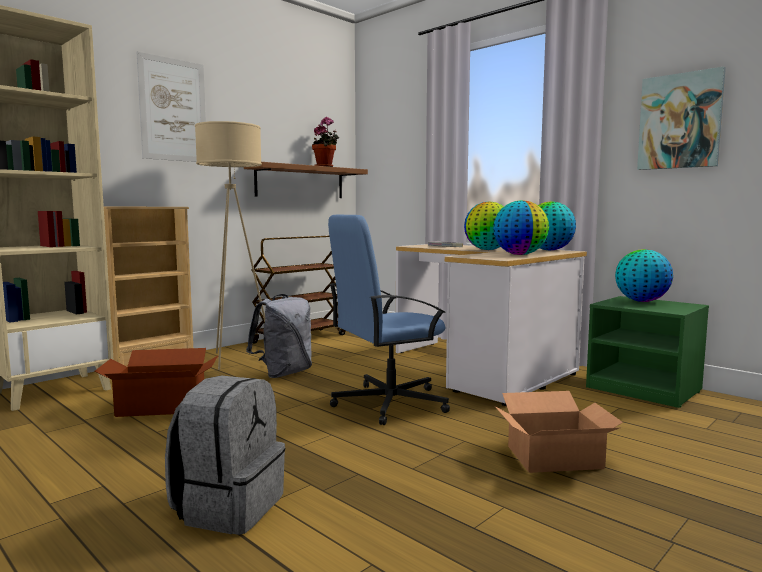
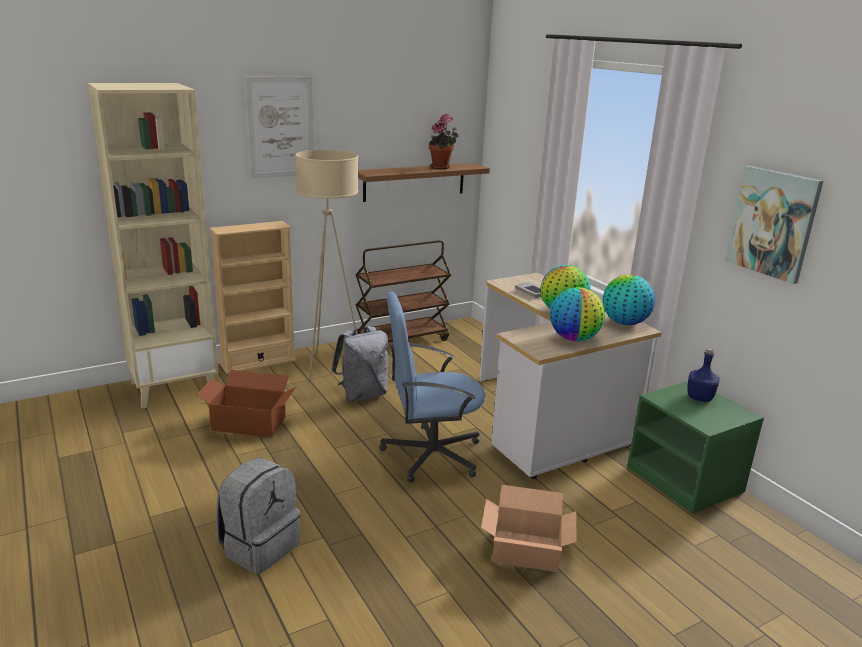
camera: 15 degrees right, 15 degrees up
(641, 301) = (699, 397): globe -> blue bottle

